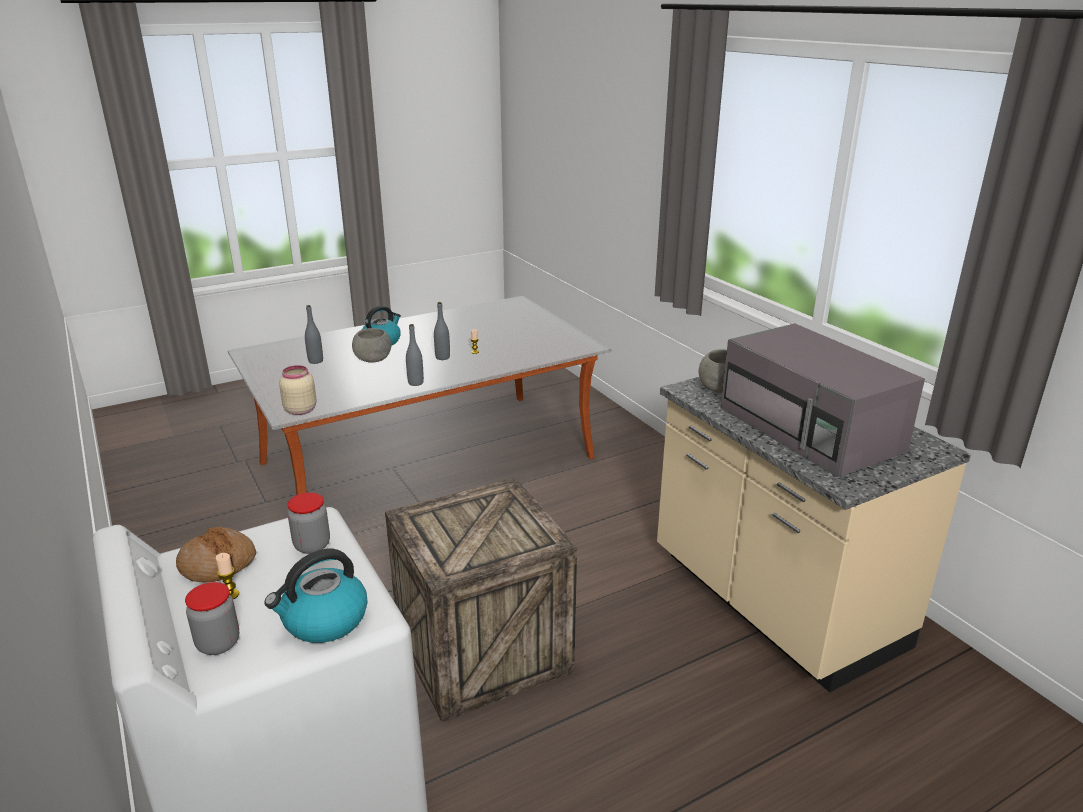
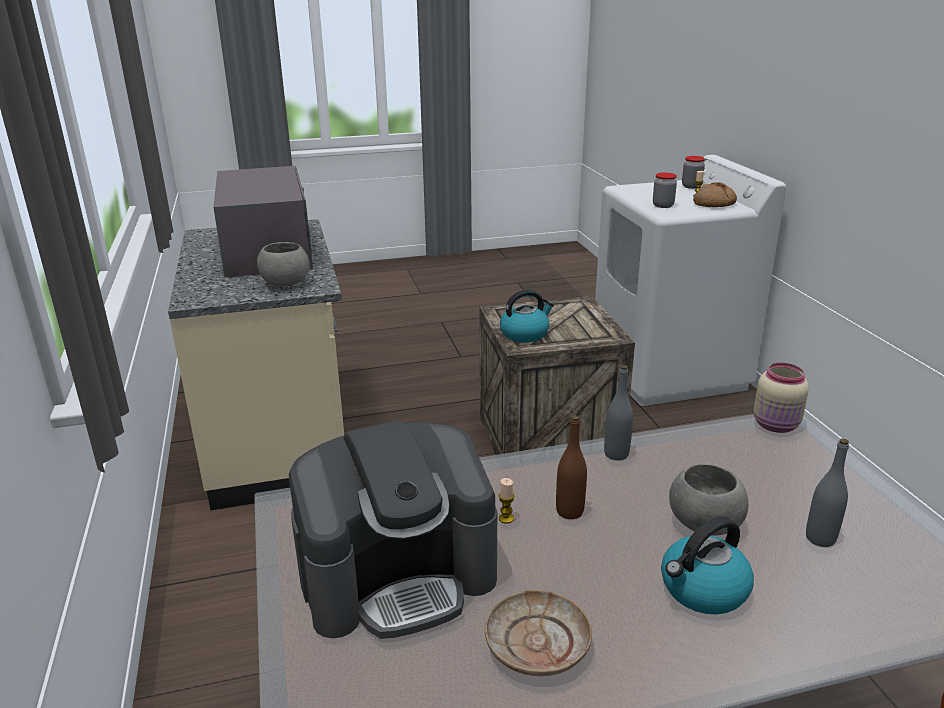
camera: 165 degrees left, 0 degrees up
(324, 621) = (644, 188): kettle -> kettle (525, 334)
(442, 357) = (569, 511): grey bottle -> brown bottle
(452, 324) = (537, 644): none -> beige plate
(516, 332) = (398, 575): none -> coffee machine

